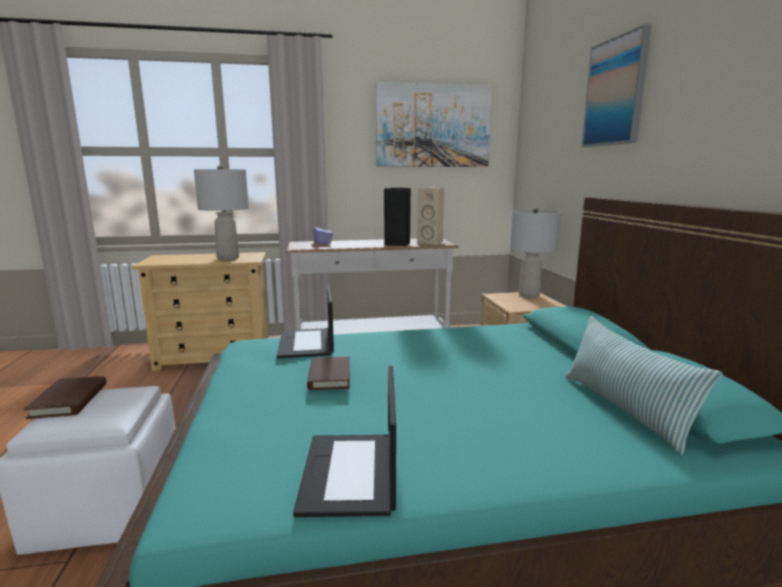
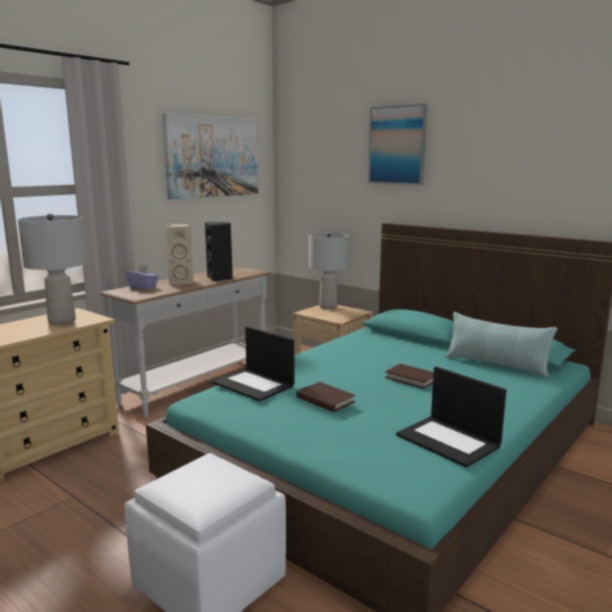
camera: 40 degrees left, 0 degrees up
(69, 401) = (176, 486): brown book -> brown book (411, 378)
(431, 242) = (243, 272): beige speaker -> beige speaker (182, 282)

